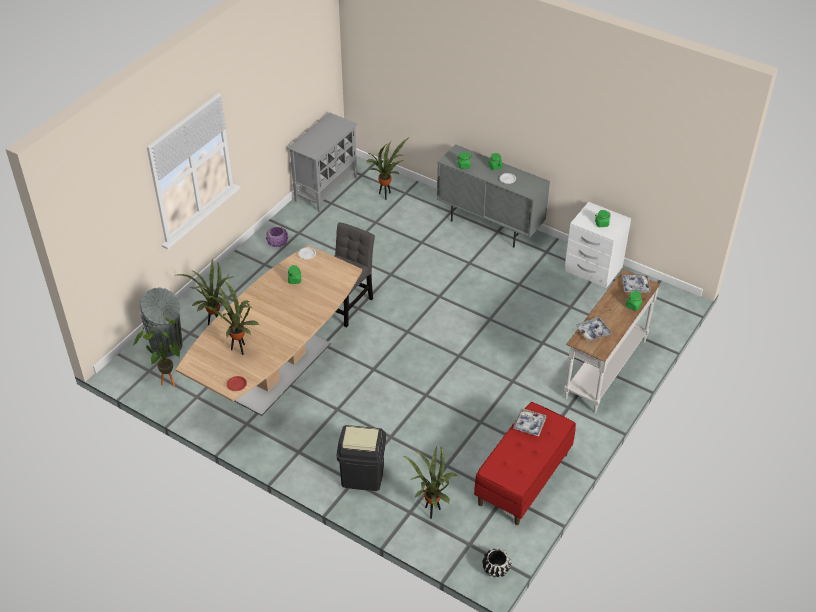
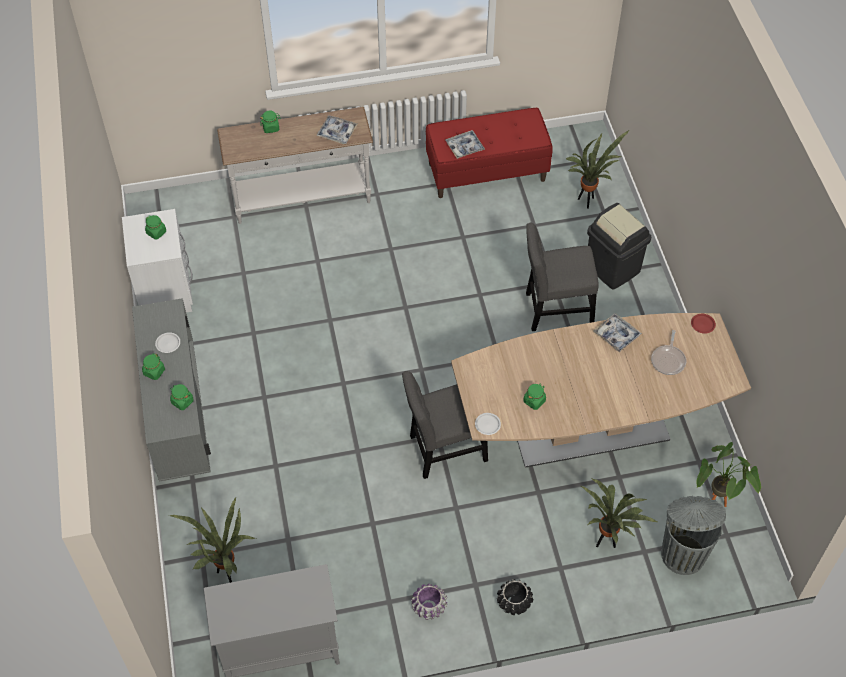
camera: 135 degrees left, 10 degrees up
(239, 350) = (668, 360): potted plant -> frying pan
(370, 420) = (555, 310): none -> grey chair
(496, 569) = (584, 134): black planter -> black planter (514, 602)
(635, 286) = (240, 141): tray -> tray (616, 335)

